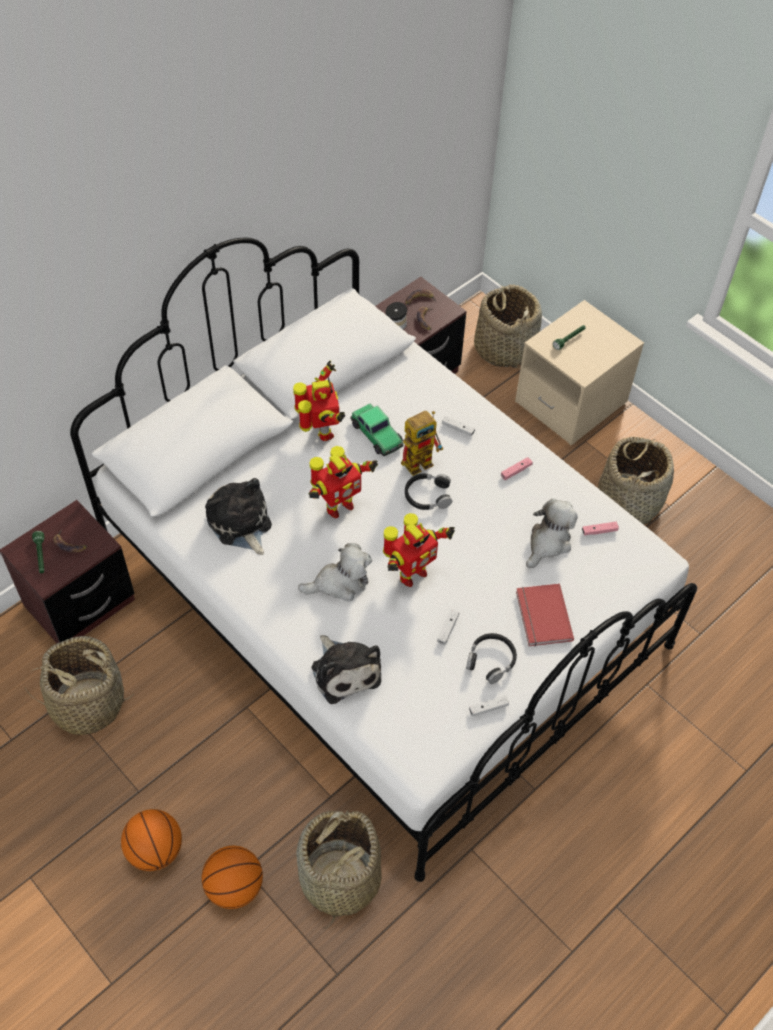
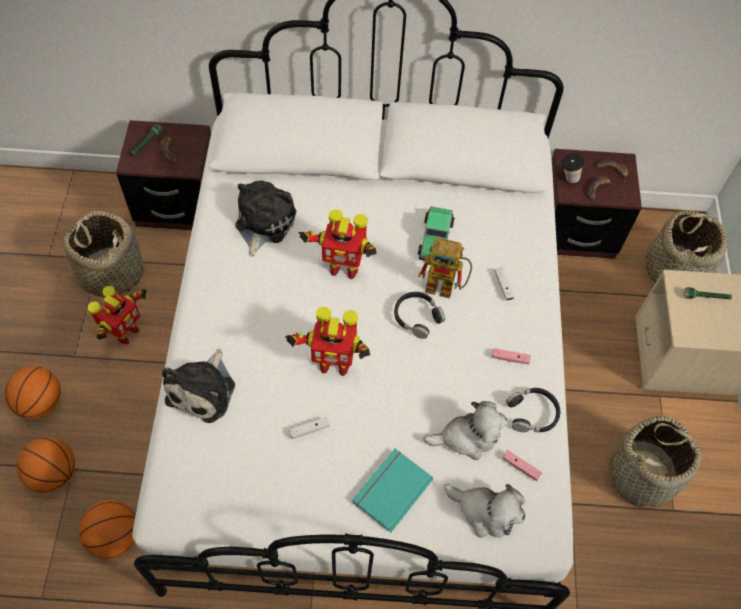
camera: 45 degrees right, 5 degrees up
(322, 431) = (398, 204): toy robot -> toy robot (125, 333)
(339, 879) = (115, 537): basket -> basketball
(340, 583) = (277, 324): plush toy -> plush toy (485, 512)
(488, 708) = (265, 518): white game controller -> none
(491, 660) = (311, 484): black headphones -> black headphones (532, 413)
(541, 617) = (390, 489): red book -> turquoise book

